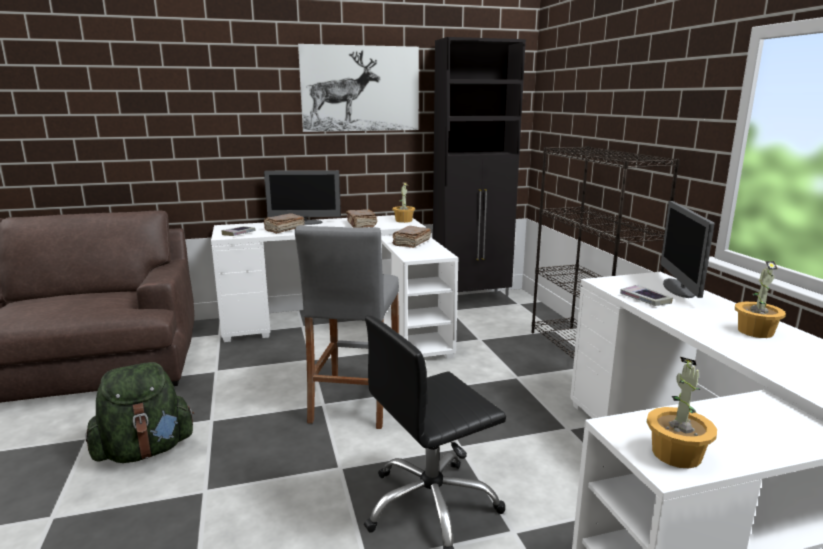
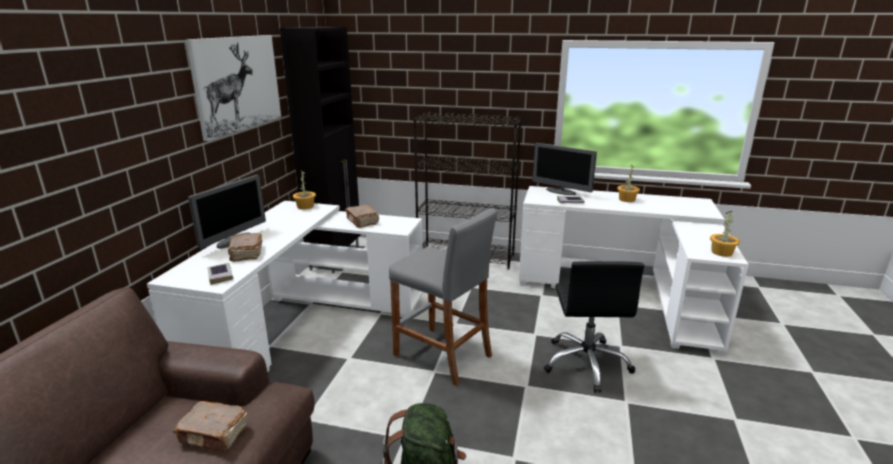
camera: 60 degrees left, 5 degrees up
(361, 225) = (290, 222): brown book -> brown book (214, 435)

